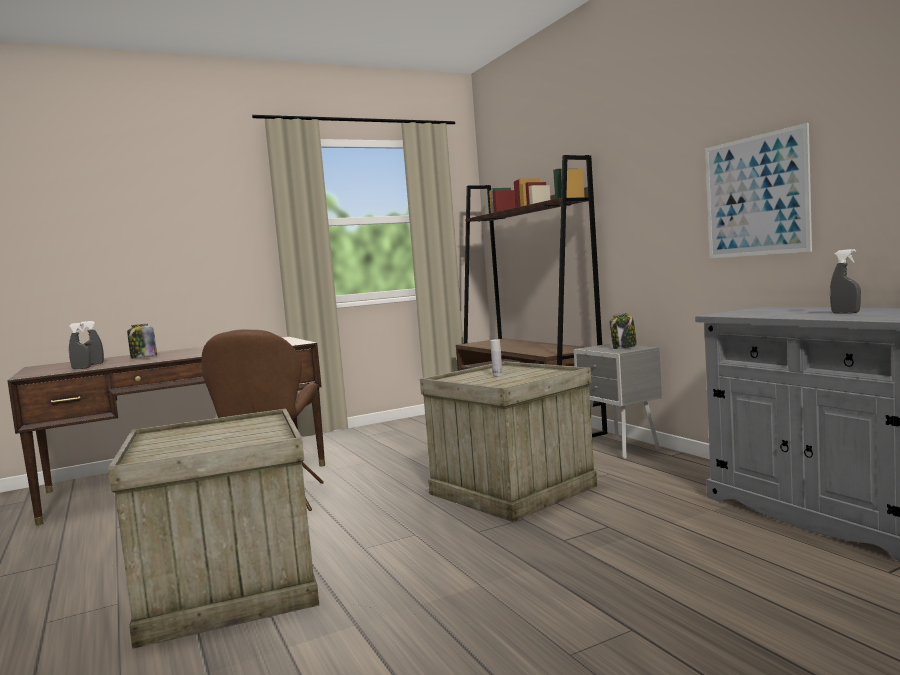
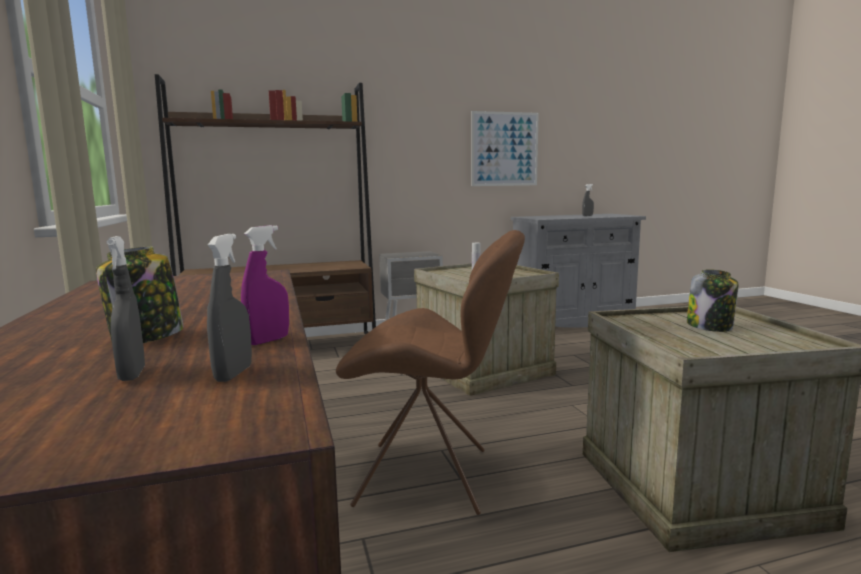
camera: 80 degrees left, 5 degrees up
(122, 364) = (268, 340): none -> purple spray bottle
(624, 347) = (414, 253): jar -> jar (710, 326)

